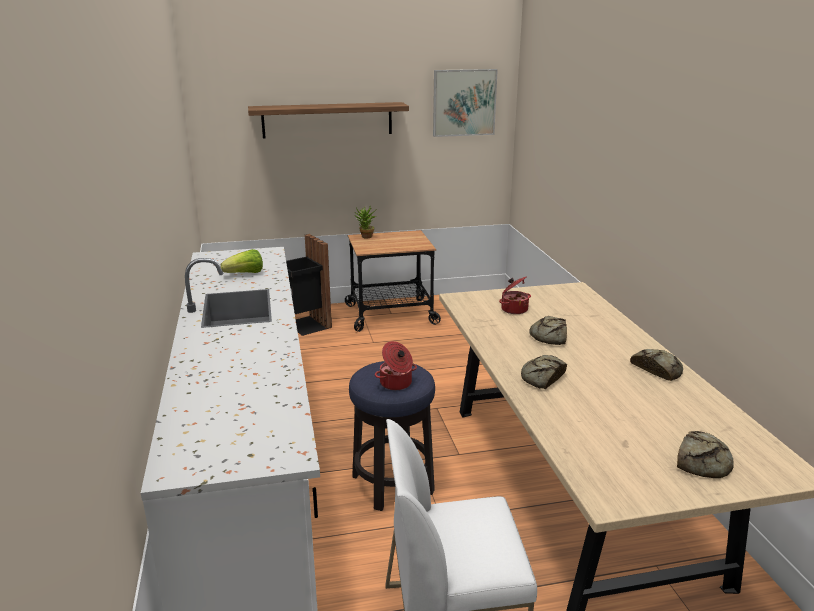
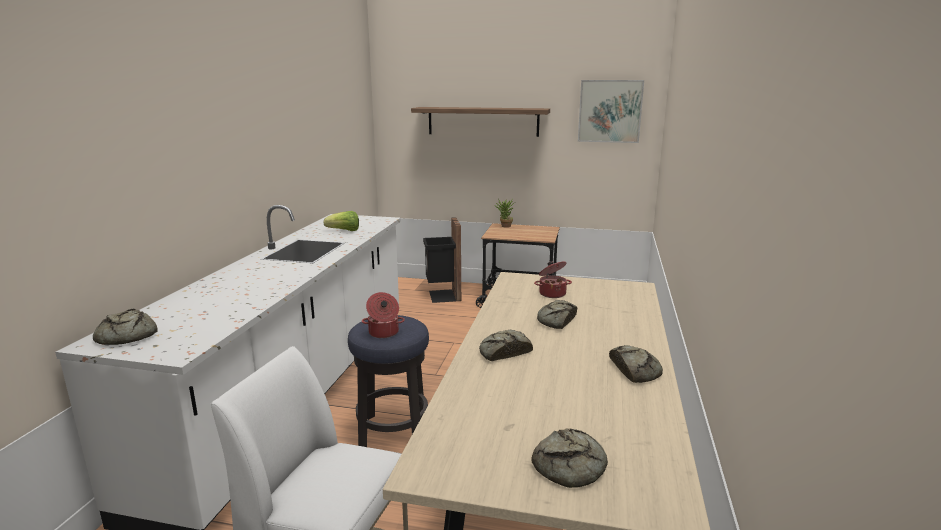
camera: 25 degrees right, 5 degrees down
(197, 454) = (125, 336): none -> bread

